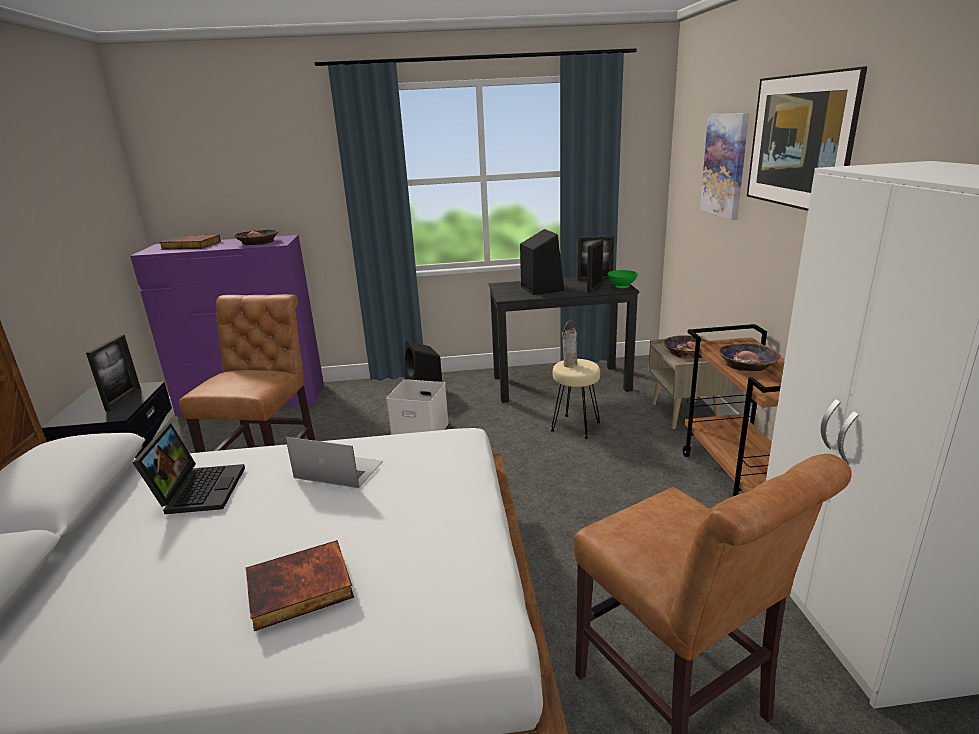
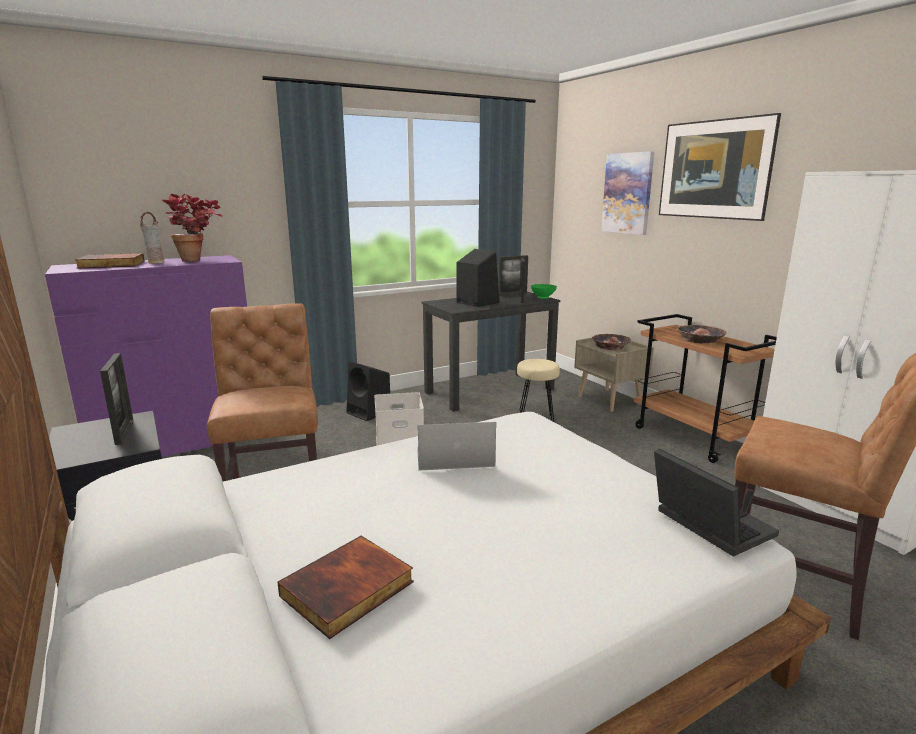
camera: 25 degrees left, 5 degrees down
(198, 489) = (327, 497): laptop -> laptop (706, 524)
(258, 242) = (198, 260): bowl -> potted plant
(299, 590) = (560, 545): book -> book (348, 590)
(569, 365) = (532, 363): vase -> vase (156, 263)

